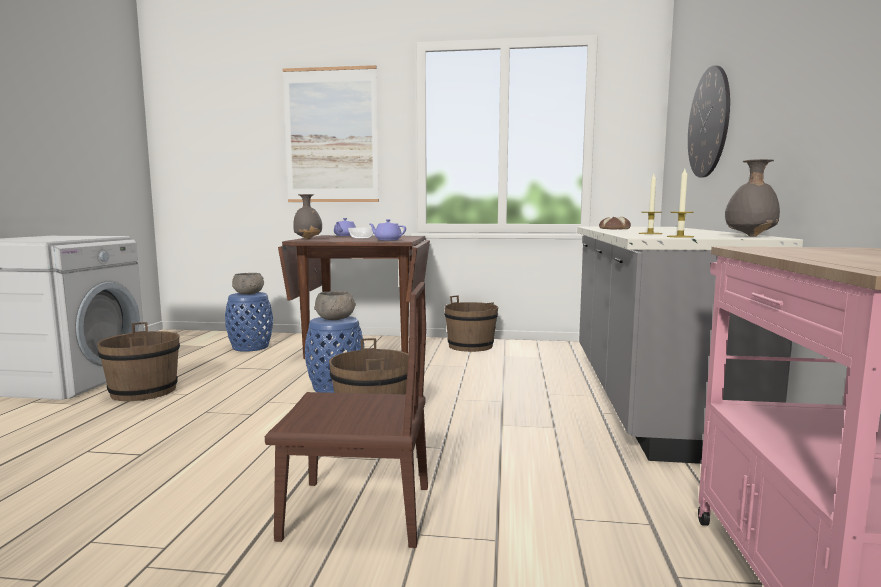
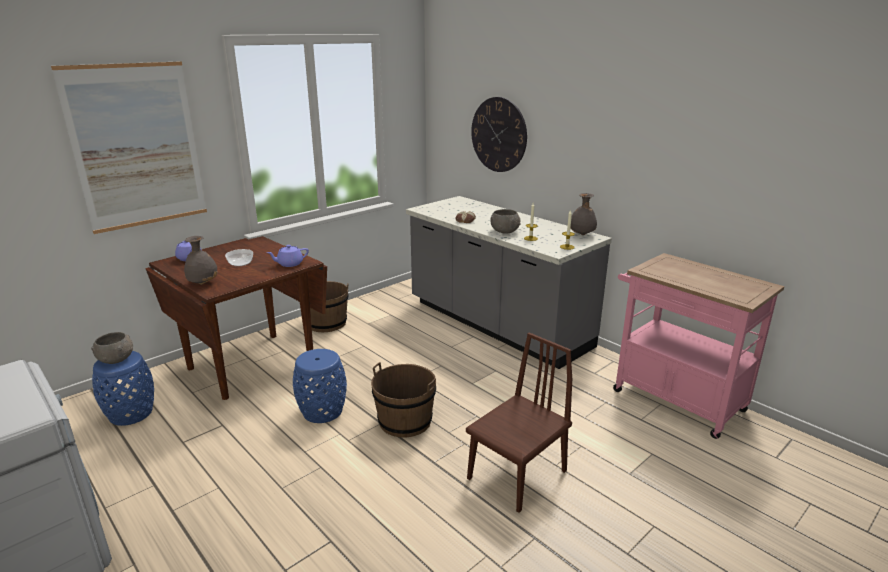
camera: 50 degrees left, 15 degrees up
(144, 391) = (168, 511): brown bucket -> none
(336, 319) = (317, 357): grey bowl -> grey bowl (505, 231)

